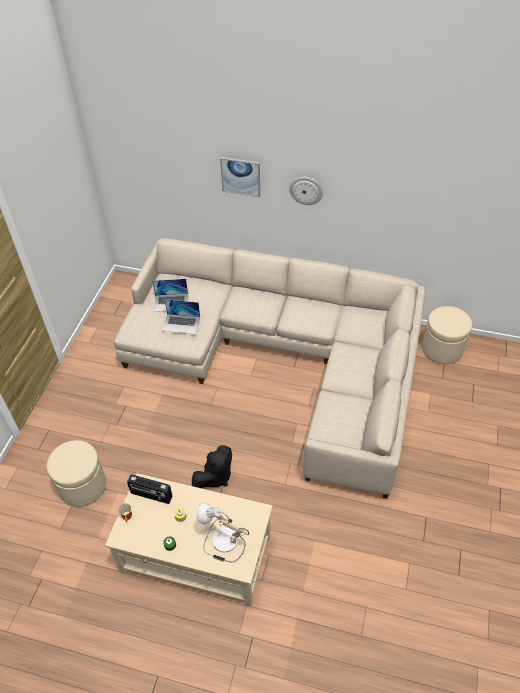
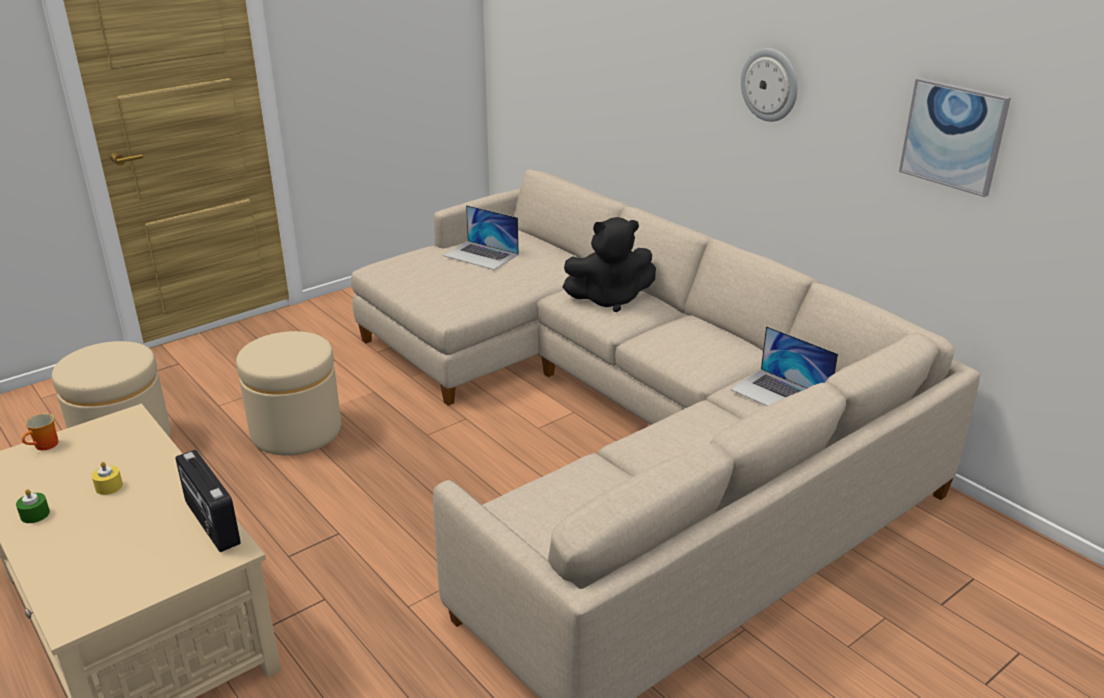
camera: 35 degrees right, 20 degrees down
(151, 495) = (115, 439): radio -> radio (211, 523)
(181, 324) = (462, 280): laptop -> laptop (780, 394)
(215, 476) = (310, 530): black plush toy -> black plush toy (610, 299)
(222, 542) = (109, 557): table lamp -> none
(241, 176) = (669, 49): picture -> picture (953, 136)
(442, 349) = (987, 555): beige ottoman -> beige ottoman (296, 431)

